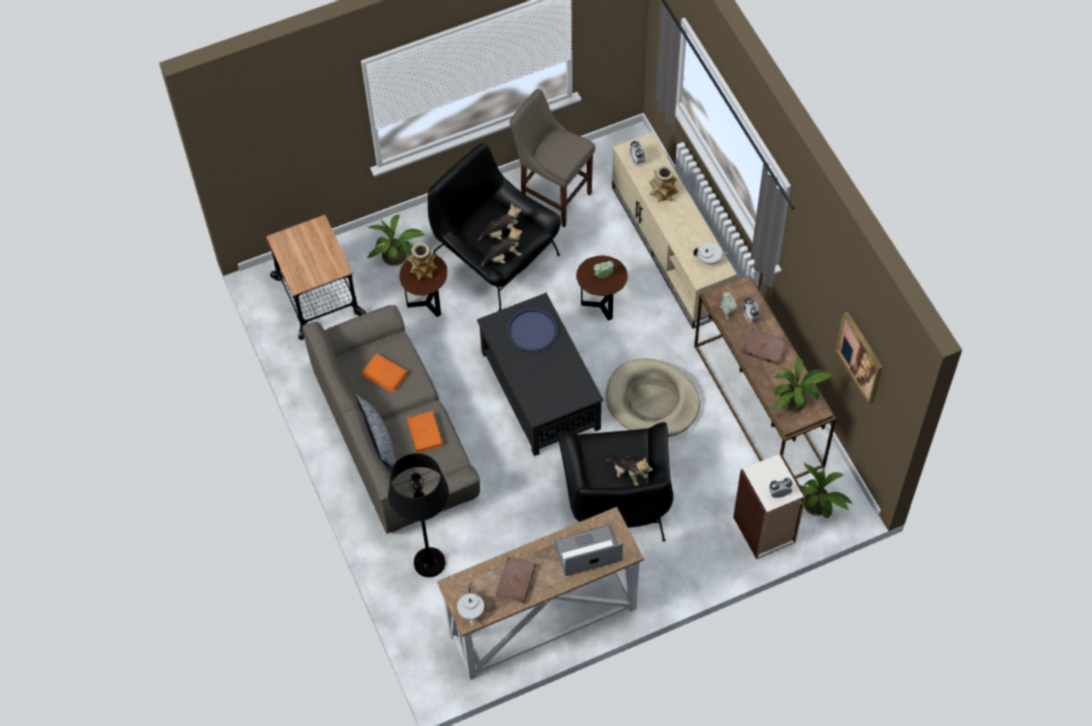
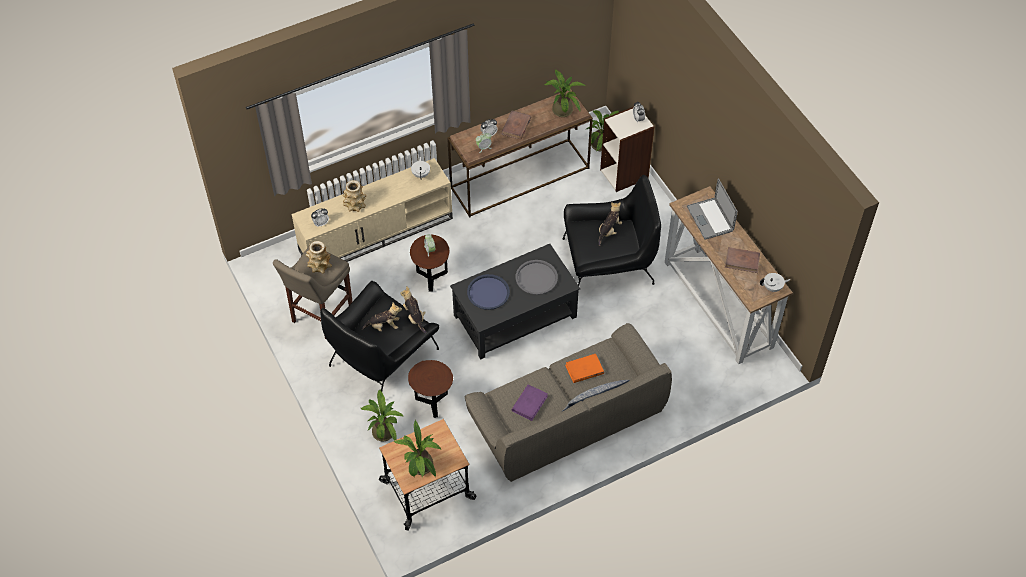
camera: 95 degrees left, 5 degrees down
(294, 251) = (420, 468): none -> potted plant
(385, 374) = (529, 403): orange book -> purple book
(423, 269) = (426, 377): vase -> vase (319, 266)
(429, 562) = (680, 382): black floor lamp -> none
(502, 233) = (384, 326): plush toy -> plush toy turned 105 degrees clockwise
(550, 382) = (536, 278): none -> grey tray
(652, 401) = (520, 242): beige dog bed -> none
(860, 357) = (558, 35): picture -> none

